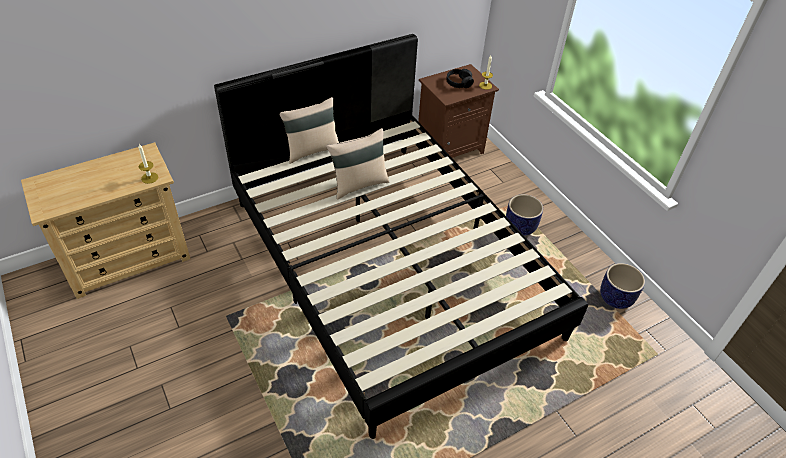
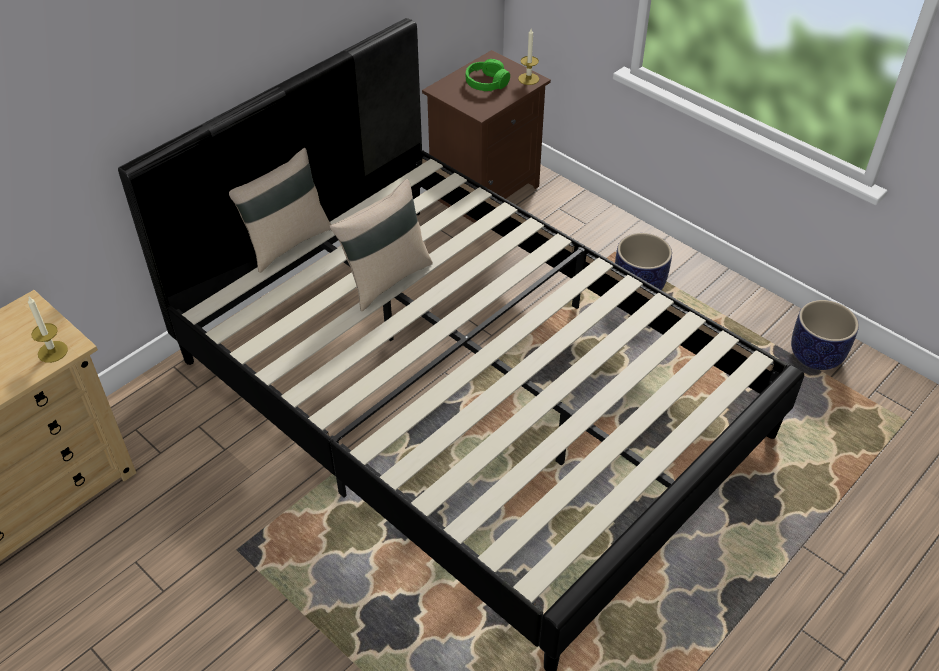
camera: 15 degrees left, 0 degrees up
(459, 82) = (486, 83): black headphones -> green headphones

